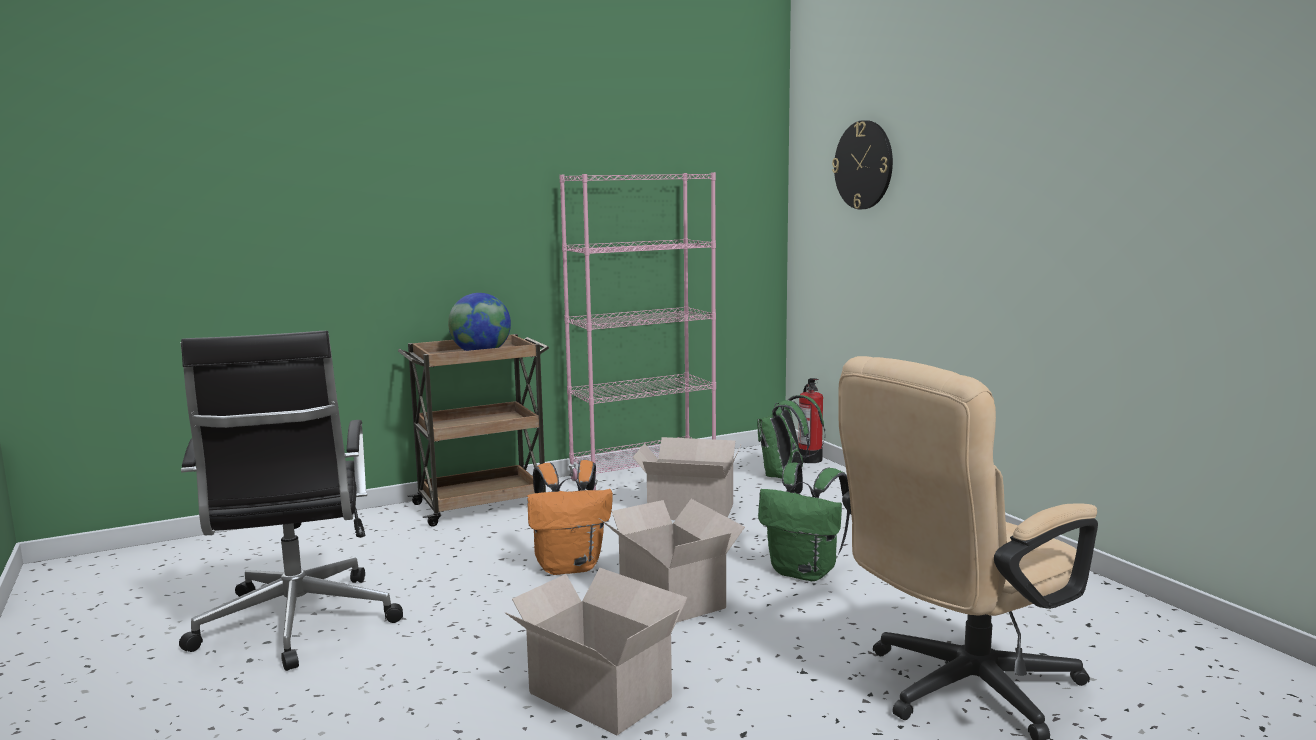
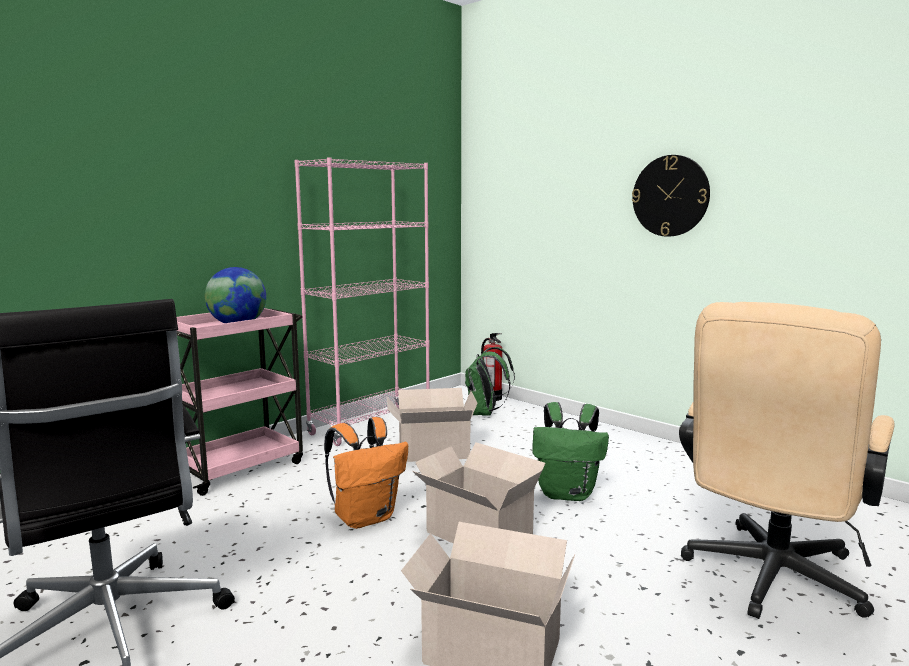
camera: 20 degrees left, 0 degrees up
(482, 505) = (240, 467): brown cart -> pink cart
(863, 165) = (538, 161): wall clock -> wall clock (670, 196)

